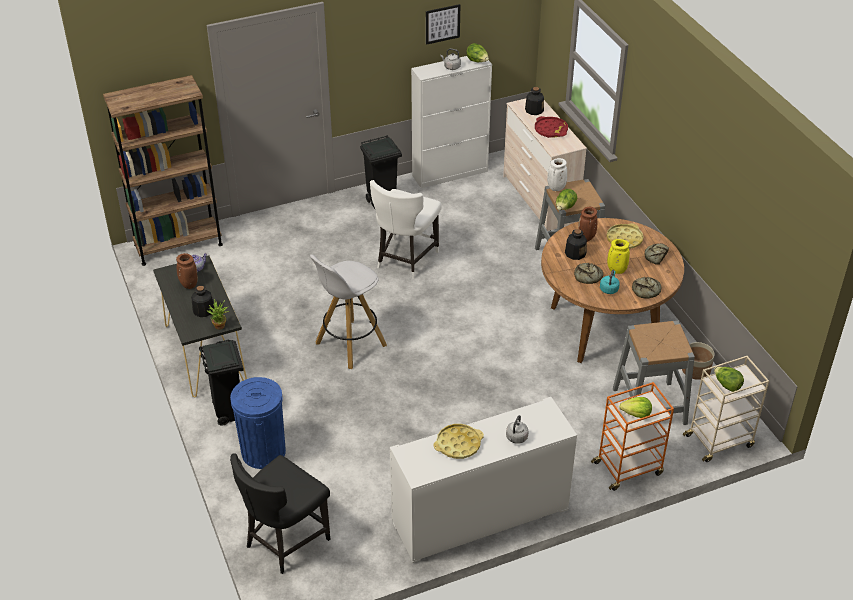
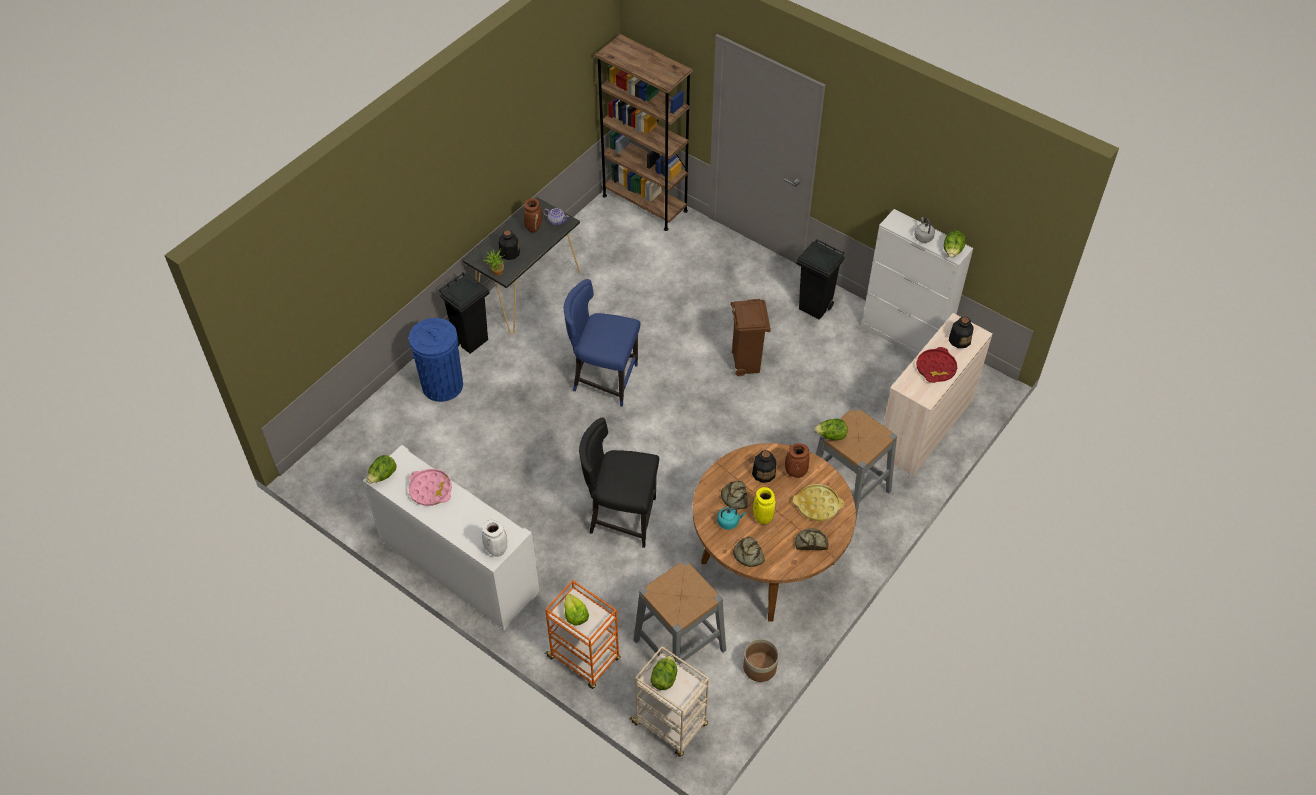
camera: 60 degrees right, 10 degrees up
(285, 542) = (357, 447): black chair -> black chair (621, 517)
(350, 345) = (603, 379): white stool -> blue chair
(405, 259) = (746, 364): white chair -> brown trash can
(417, 472) = (383, 476): none -> lettuce
(442, 24) = (941, 190): picture -> none
(458, 444) = (430, 490): yellow tray -> pink tray
(516, 438) = (461, 528): grey kettle -> none
(556, 188) = (857, 416): white vase -> white vase (495, 550)

